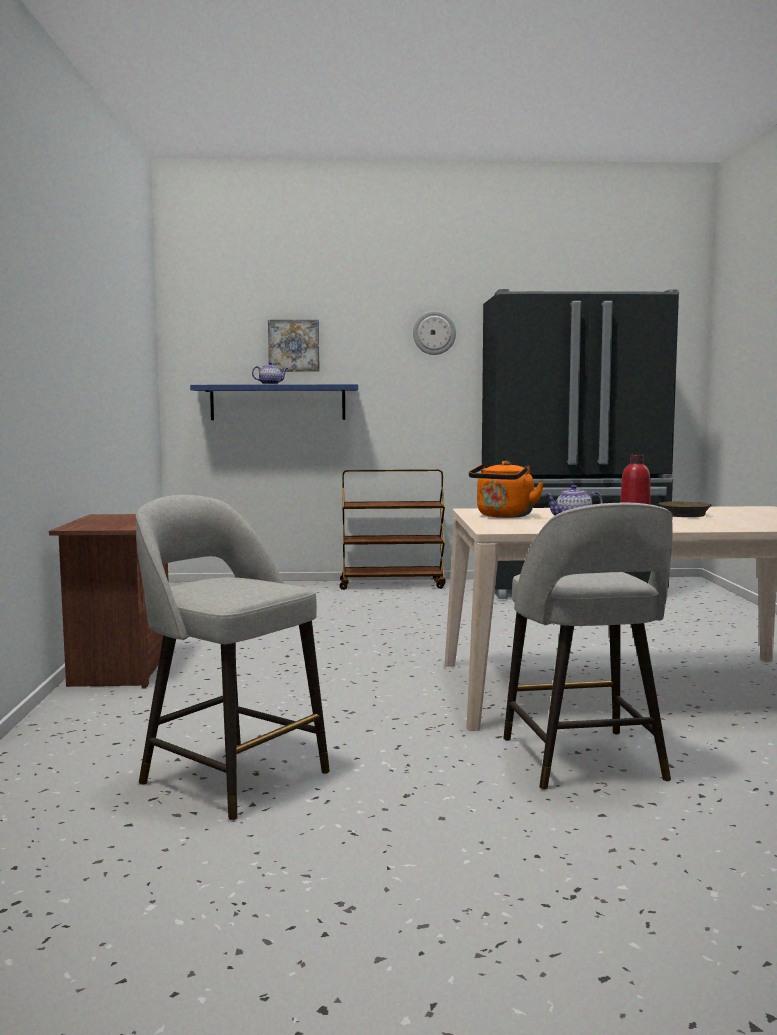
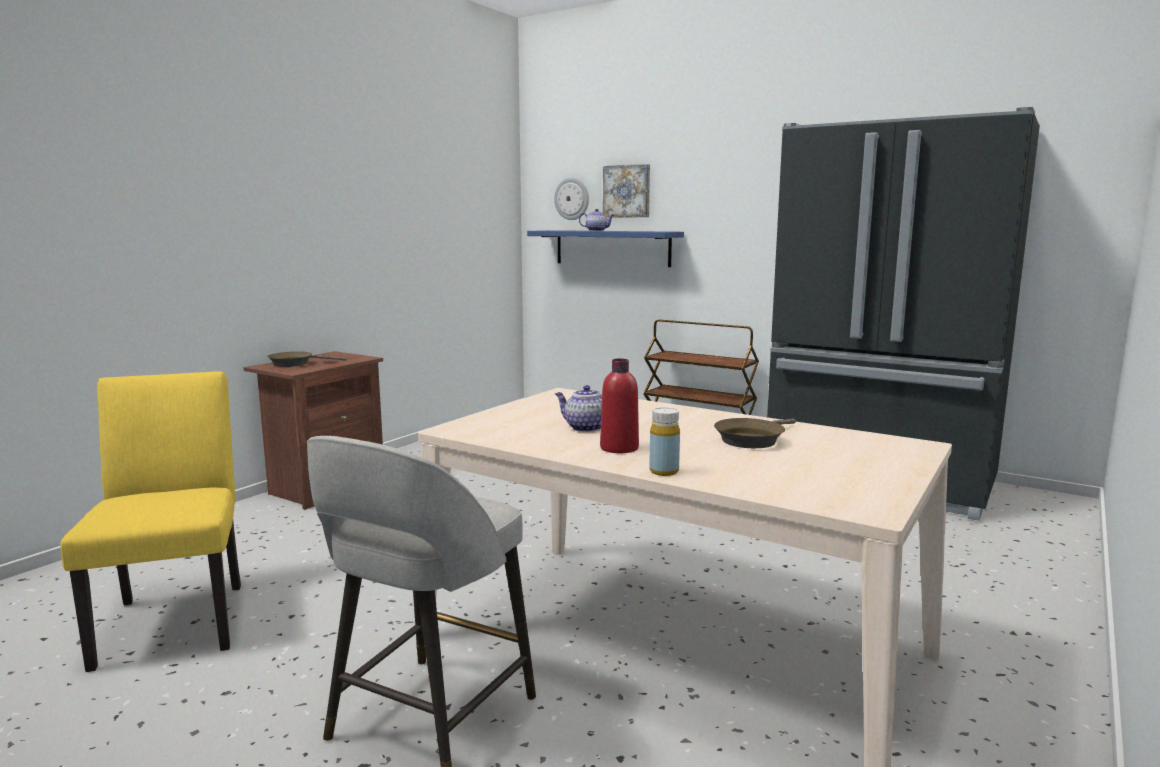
camera: 35 degrees right, 5 degrees up
(98, 523) = (295, 363): none -> brown frying pan
(231, 776) = (176, 618): grey stool -> yellow chair
(434, 333) = (763, 174): wall clock -> wall clock (572, 199)
(504, 516) = (549, 408): orange kettle -> none
(700, 528) = (664, 471): none -> yellow bottle

